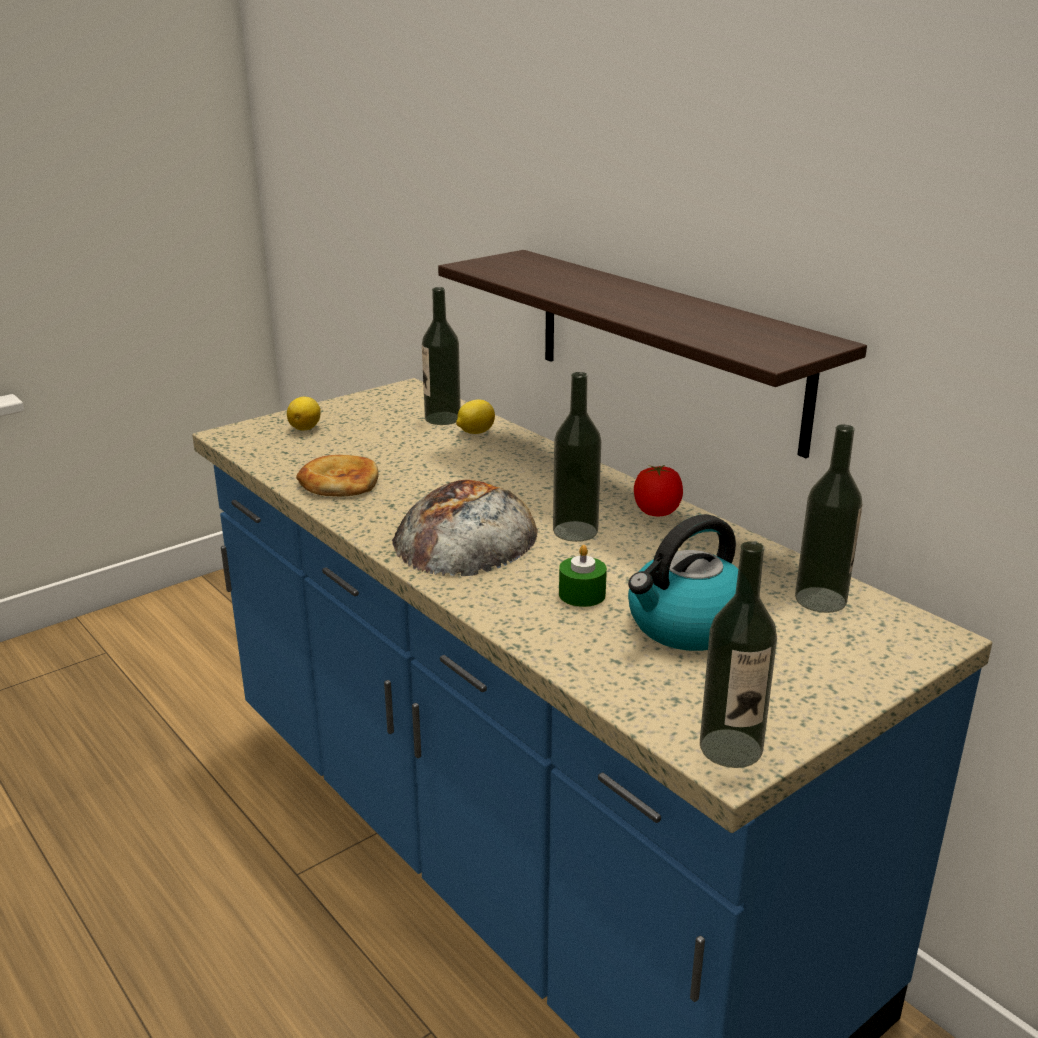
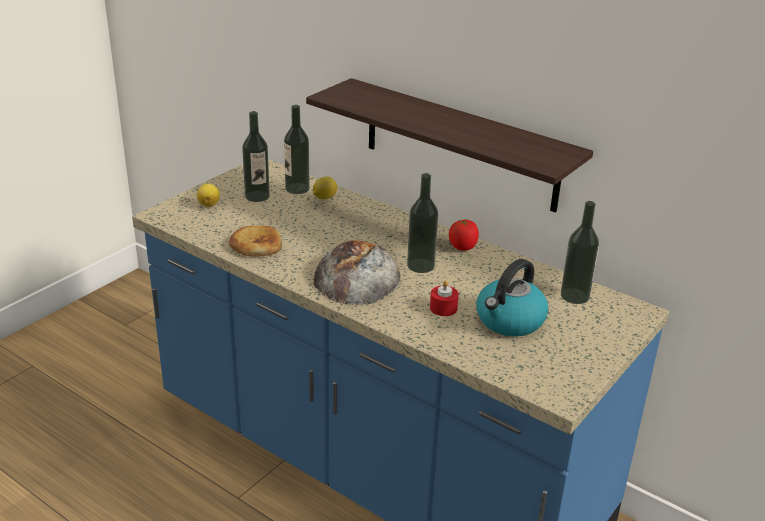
camera: 15 degrees left, 5 degrees up
(582, 594) = (443, 308): green candle -> red candle
(731, 748) = (559, 390): bottle -> bottle (257, 196)

